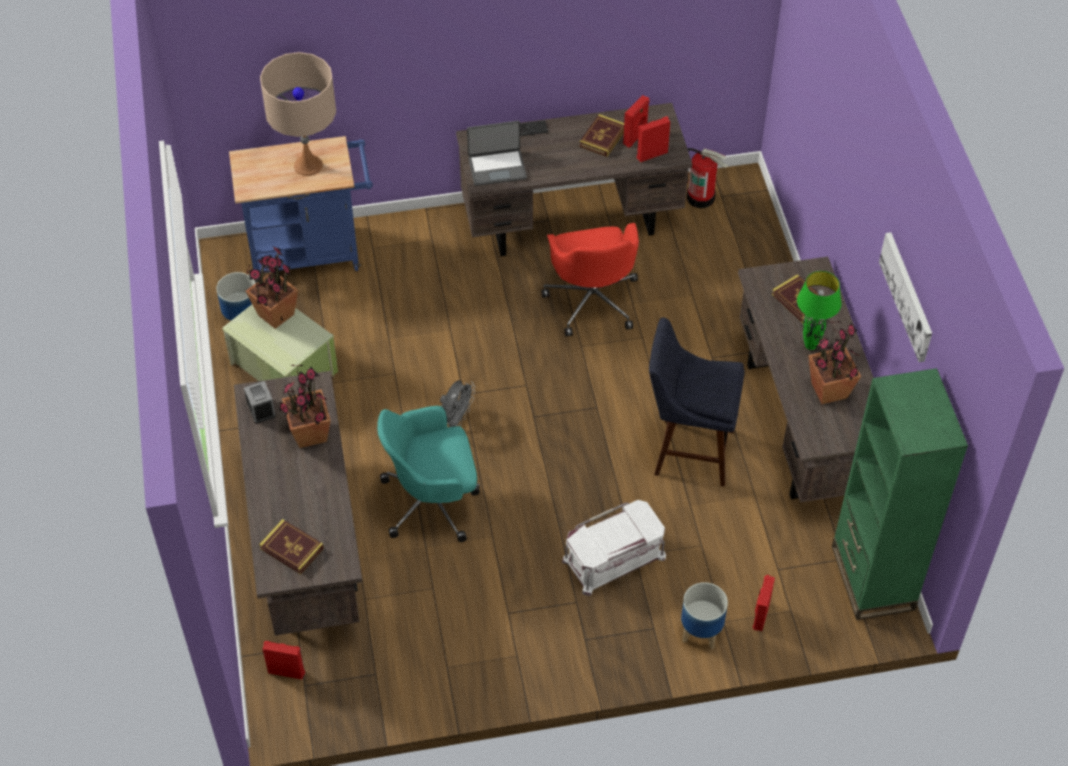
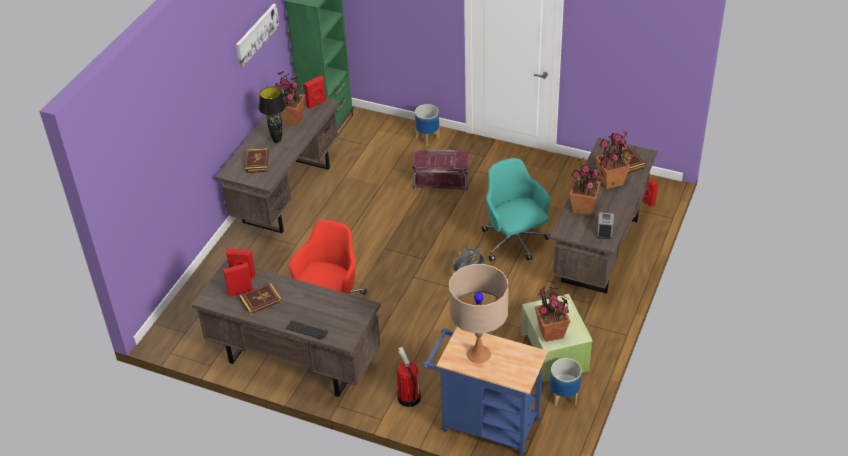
camera: 145 degrees left, 10 degrees down
(297, 499) = (610, 181): none -> potted plant
(432, 501) = (515, 242): turquoise office chair -> turquoise office chair turned 135 degrees counterclockwise
(497, 167) = (347, 312): laptop -> none
(614, 559) = (441, 179): white storage box -> red storage box
(687, 451) = (357, 208): blue stool -> none
(701, 197) = (198, 338): fire extinguisher -> fire extinguisher (408, 397)
(760, 615) = (394, 133): red speaker -> red speaker (316, 104)
(811, 345) = (277, 141): green table lamp -> black table lamp

